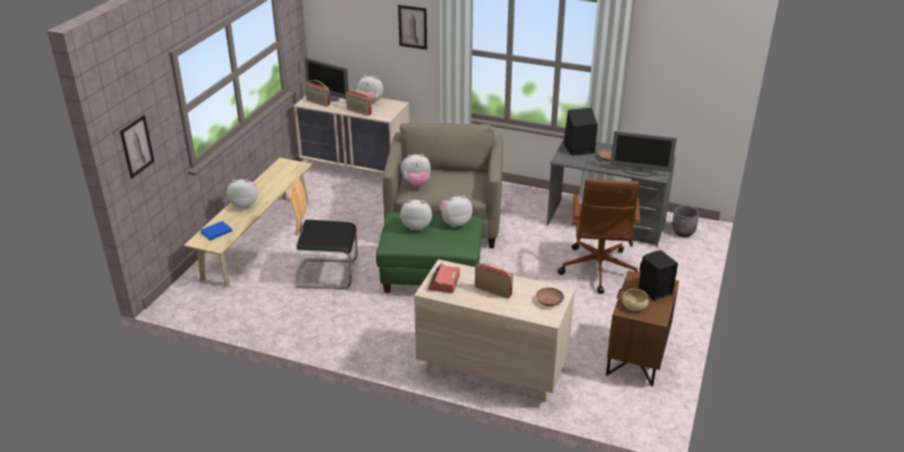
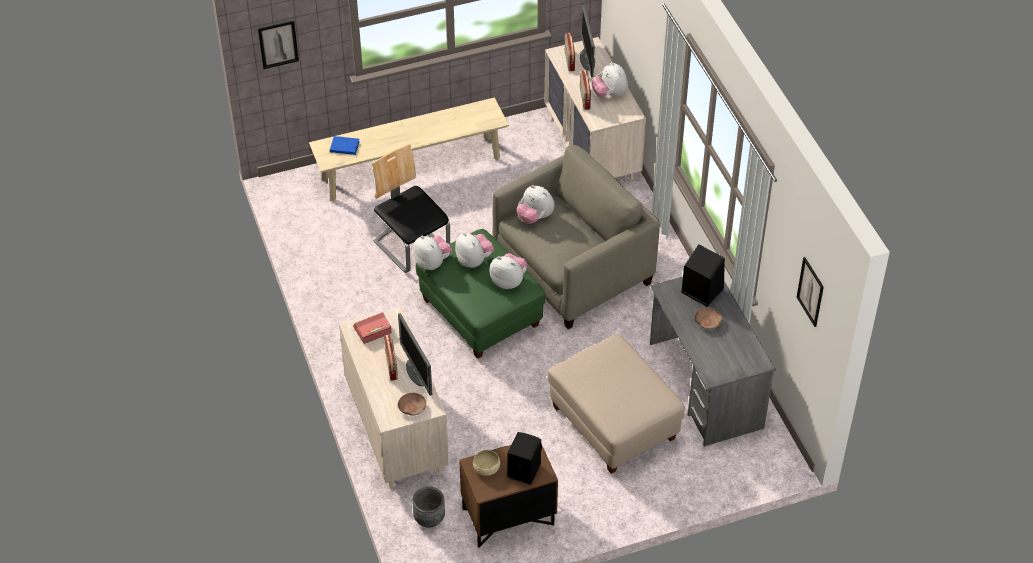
camera: 50 degrees right, 15 degrees up
(245, 204) = (399, 133): plush toy -> plush toy (432, 263)
(412, 27) = (658, 46): picture -> picture (810, 291)
(598, 270) = (613, 423): brown office chair -> beige ottoman
(640, 172) = (705, 359): monitor -> monitor (416, 373)
(683, 232) = (754, 454): grey planter -> grey planter (429, 518)

